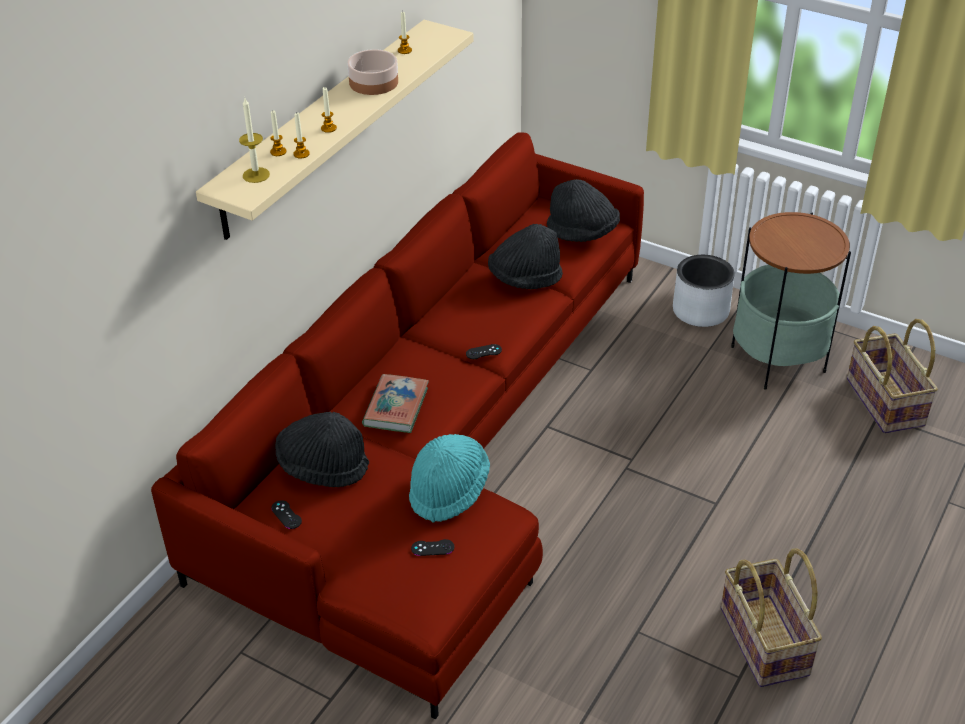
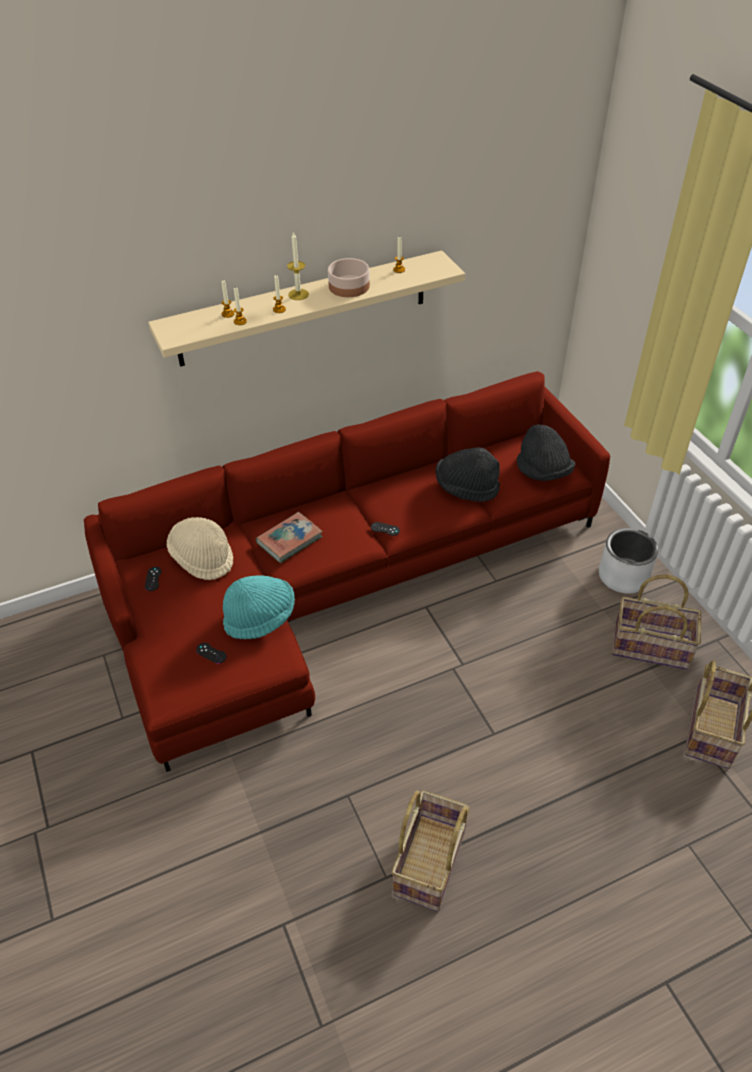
camera: 35 degrees right, 5 degrees up
(256, 175) = (195, 325): candle -> candle (298, 294)
(323, 467) = (203, 558): black hat -> beige hat
(778, 359) = (651, 646): side table -> basket

